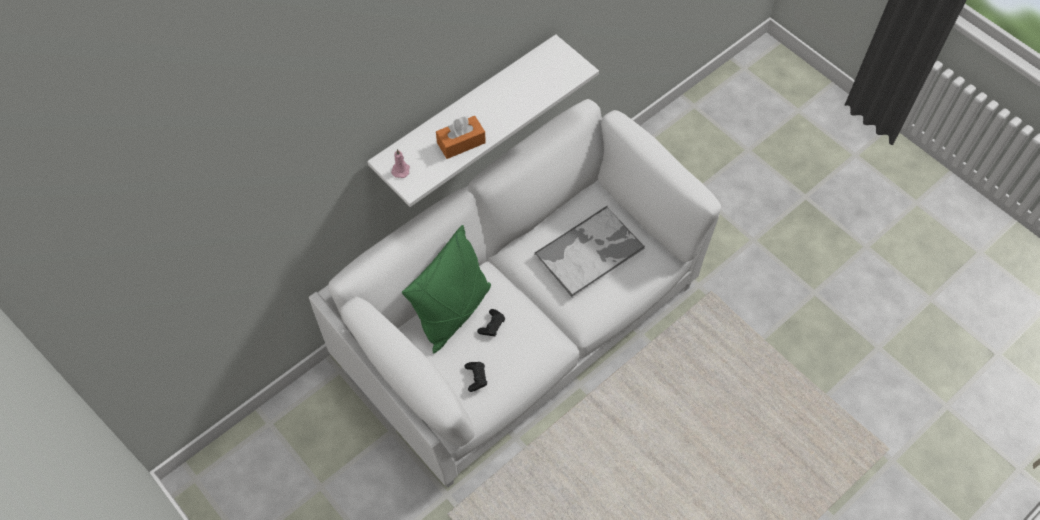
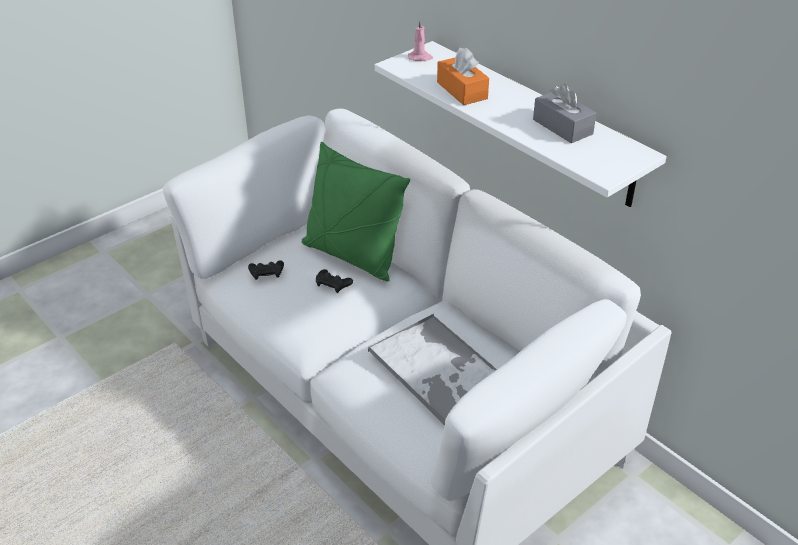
camera: 90 degrees right, 20 degrees down
(518, 85) = (562, 127): none -> grey tissue box

